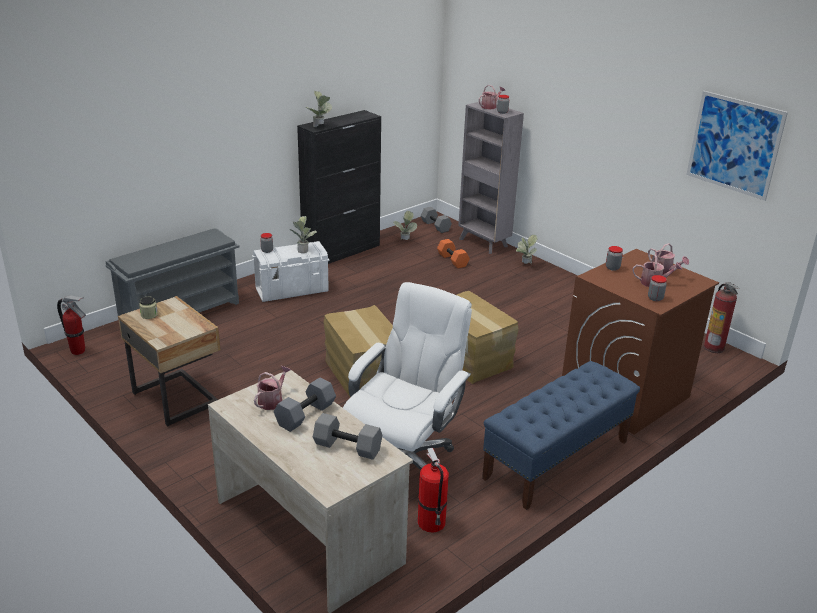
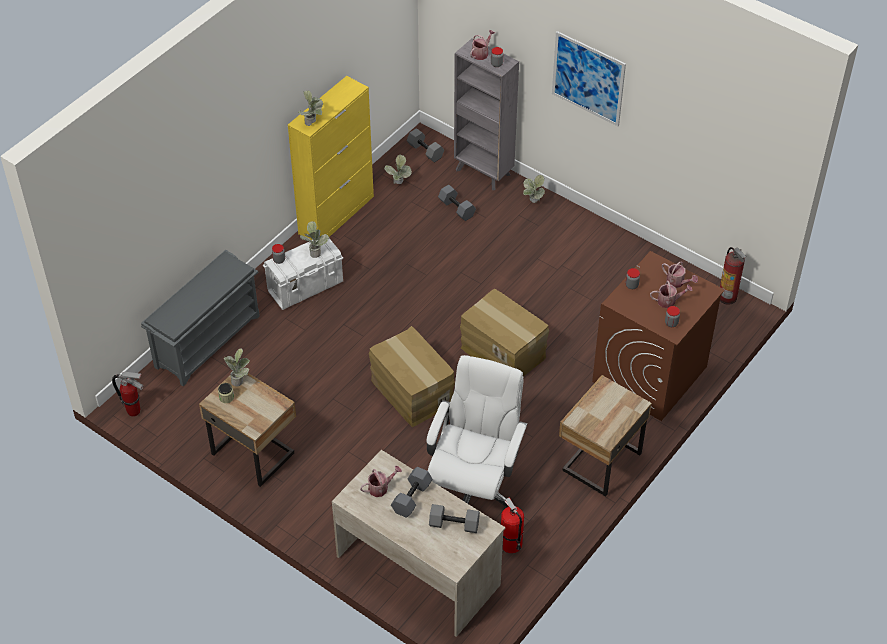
camera: 10 degrees left, 20 degrees up
(171, 304) = (239, 379): none -> potted plant
(272, 400) = (381, 488): watering can -> watering can turned 45 degrees clockwise
(342, 252) = (336, 215): black cabinet -> yellow cabinet
(453, 260) = (457, 208): orange dumbbell -> grey dumbbell
(556, 460) = (599, 461): blue bench -> beige nightstand
(734, 145) = (733, 135): picture -> picture (588, 78)

